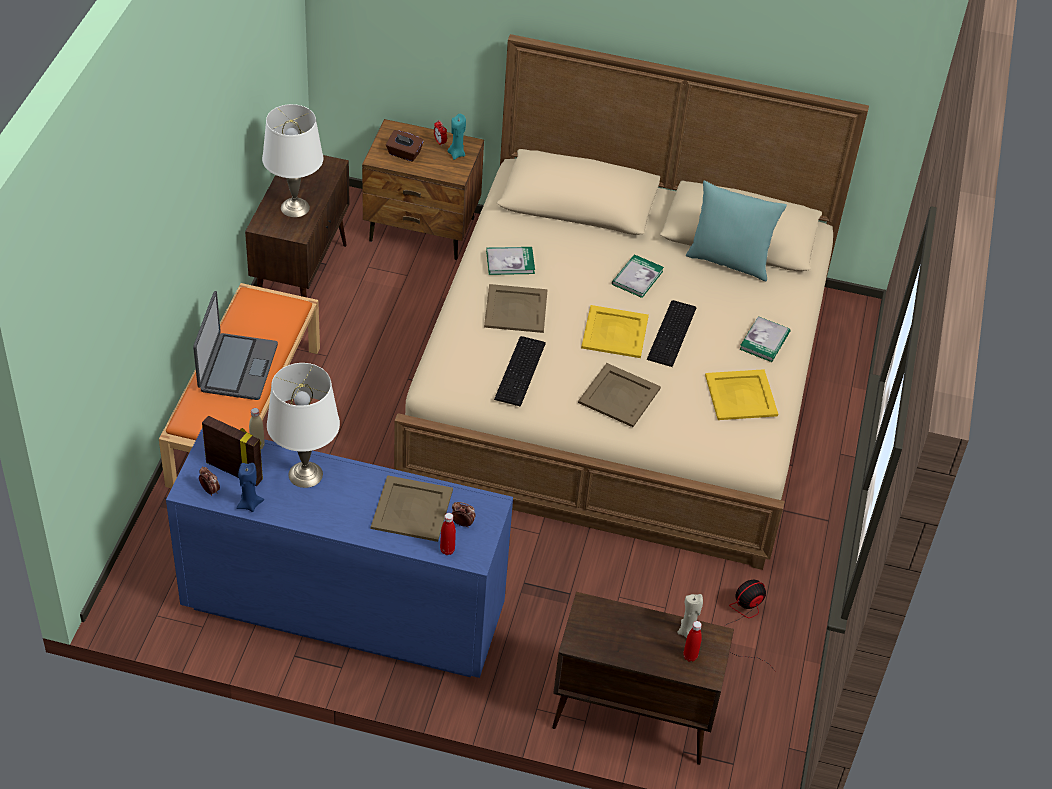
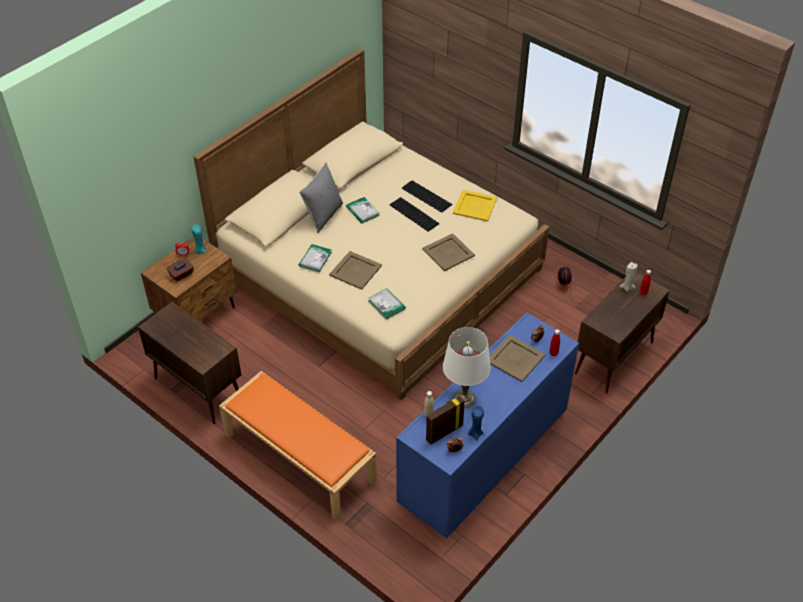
camera: 60 degrees left, 0 degrees up
(237, 367) = (301, 428): laptop -> none
(294, 207) = (198, 342): white table lamp -> none
(522, 371) = (406, 285): keyboard -> keyboard (426, 195)
(600, 241) = (323, 215): none -> grey pillow
(614, 331) = (399, 236): yellow tray -> none
(729, 261) = (373, 171): turquoise pillow -> none
(764, 341) = (441, 182): book -> book (386, 304)

